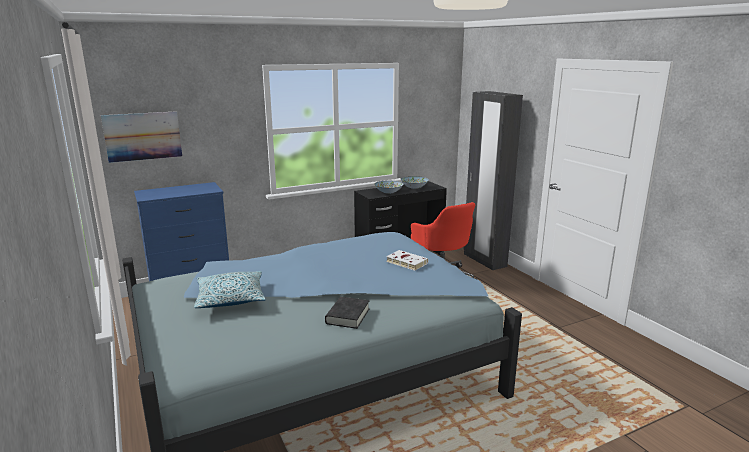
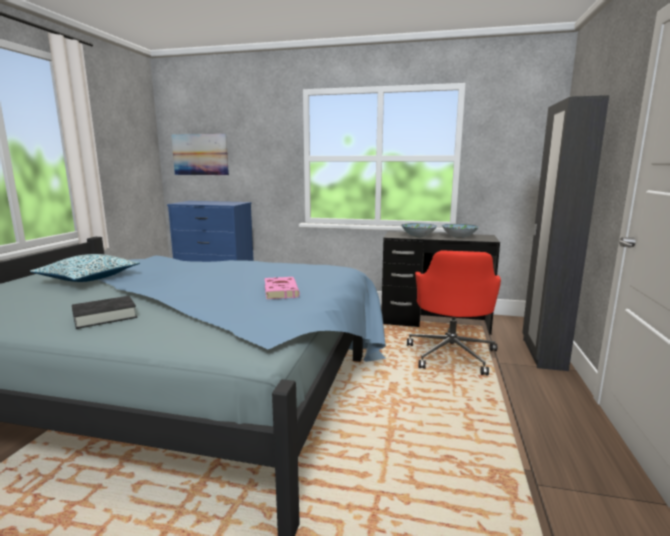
camera: 40 degrees right, 5 degrees down
(405, 262) = (280, 291): white book -> pink book

